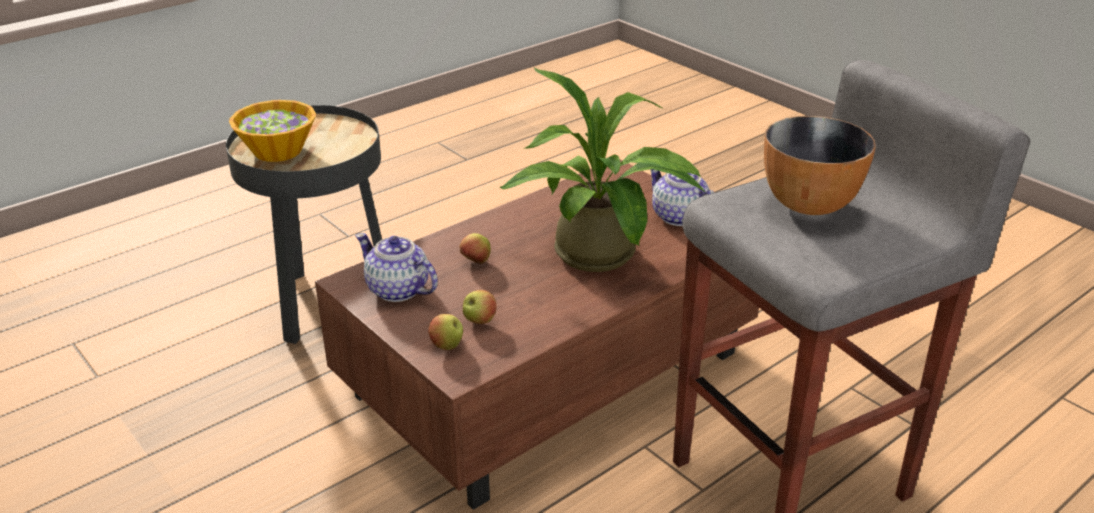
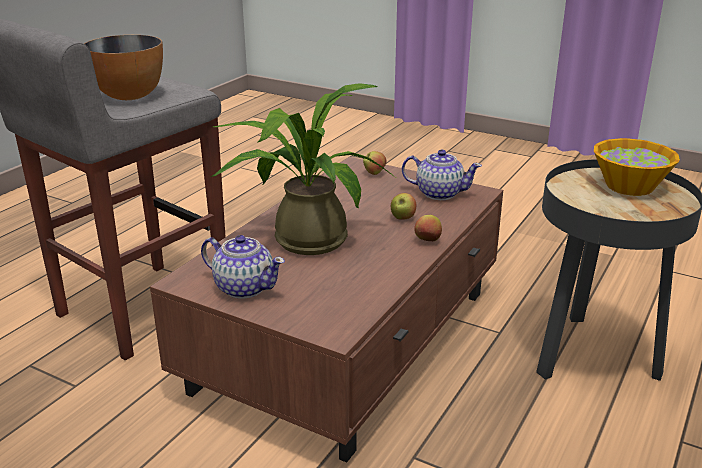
camera: 160 degrees right, 5 degrees down
(479, 320) = (366, 187): apple -> apple (427, 241)

